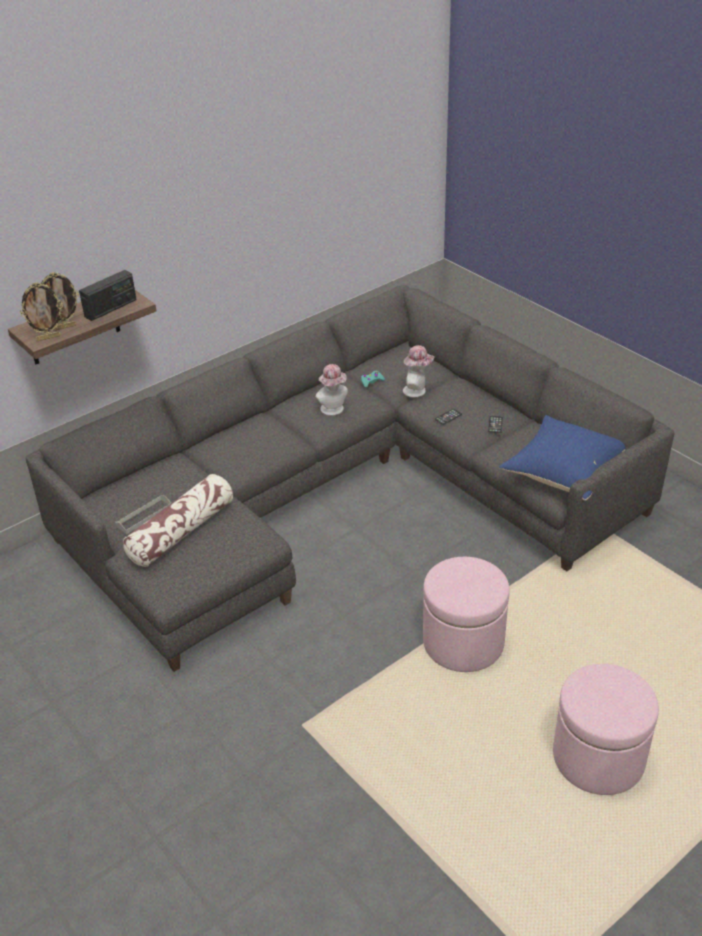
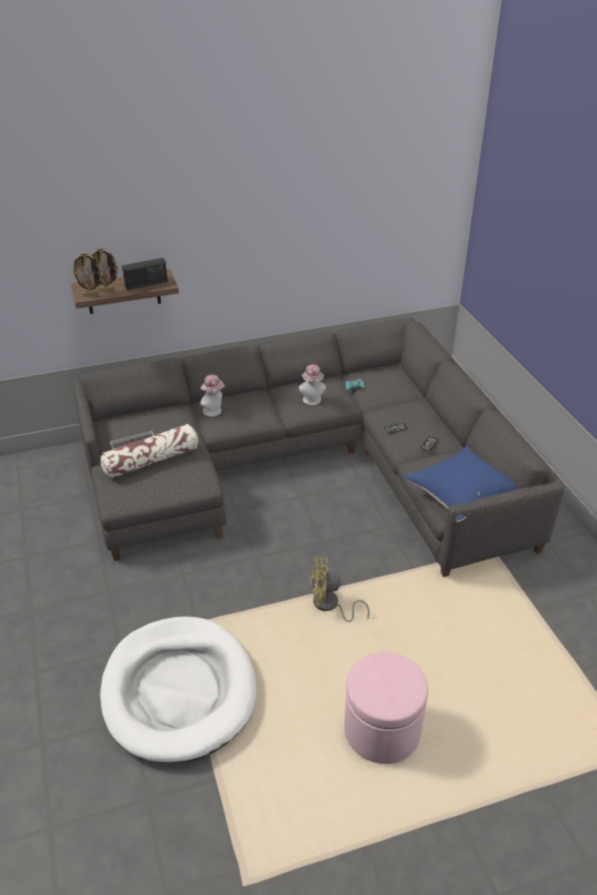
camera: 20 degrees right, 0 degrees up
(348, 797) = (179, 691): none -> white dog bed
(417, 391) = (385, 402): hat -> hat (214, 411)
(463, 642) = (330, 606): pink ottoman -> yellow fan

